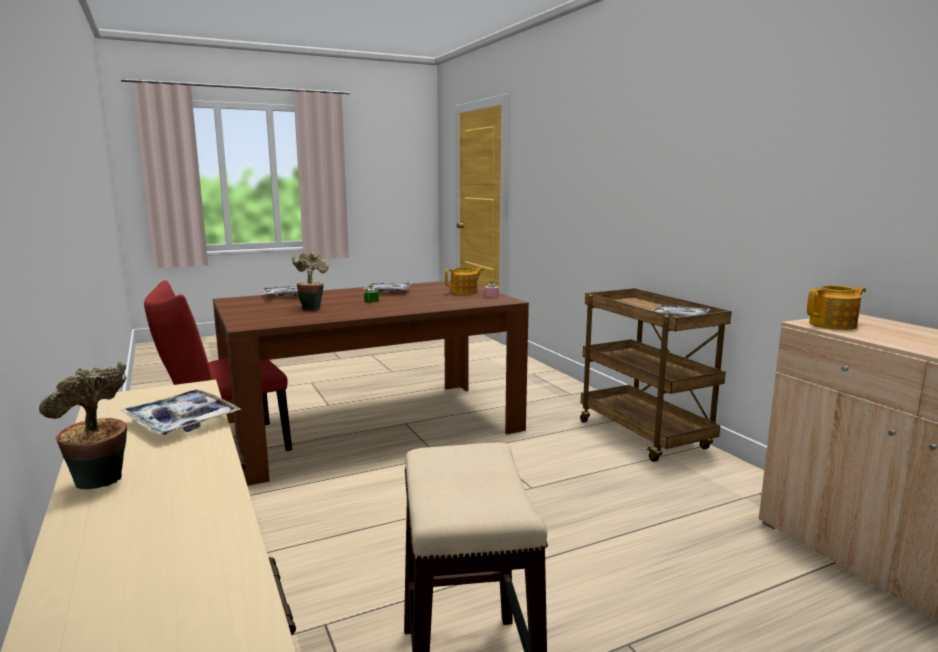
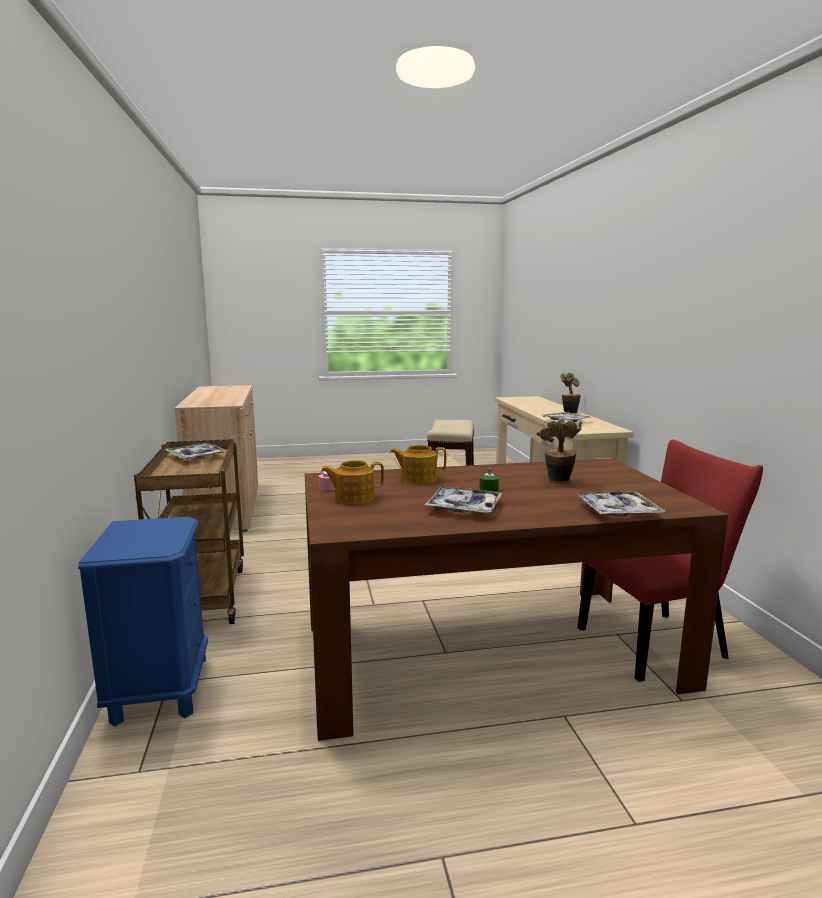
camera: 165 degrees left, 0 degrees up
(569, 391) = (160, 689): none -> blue nightstand
(834, 325) = (224, 403): teapot -> teapot (418, 478)

